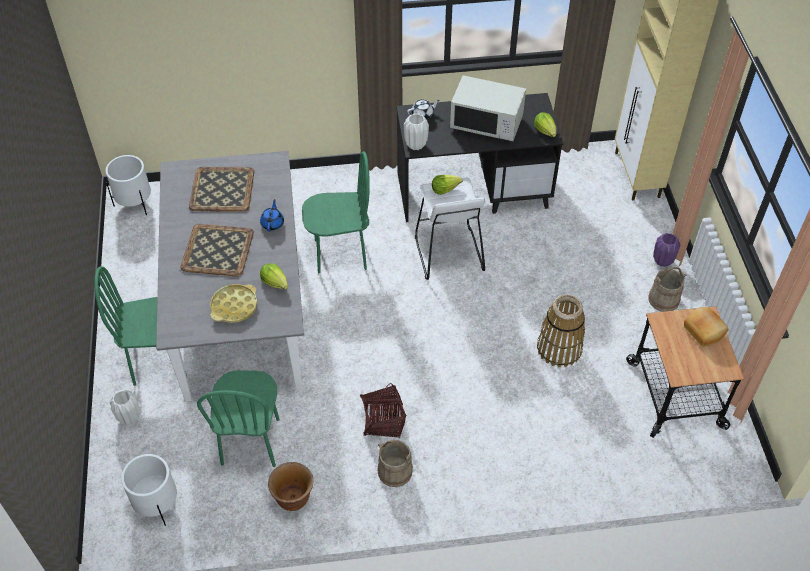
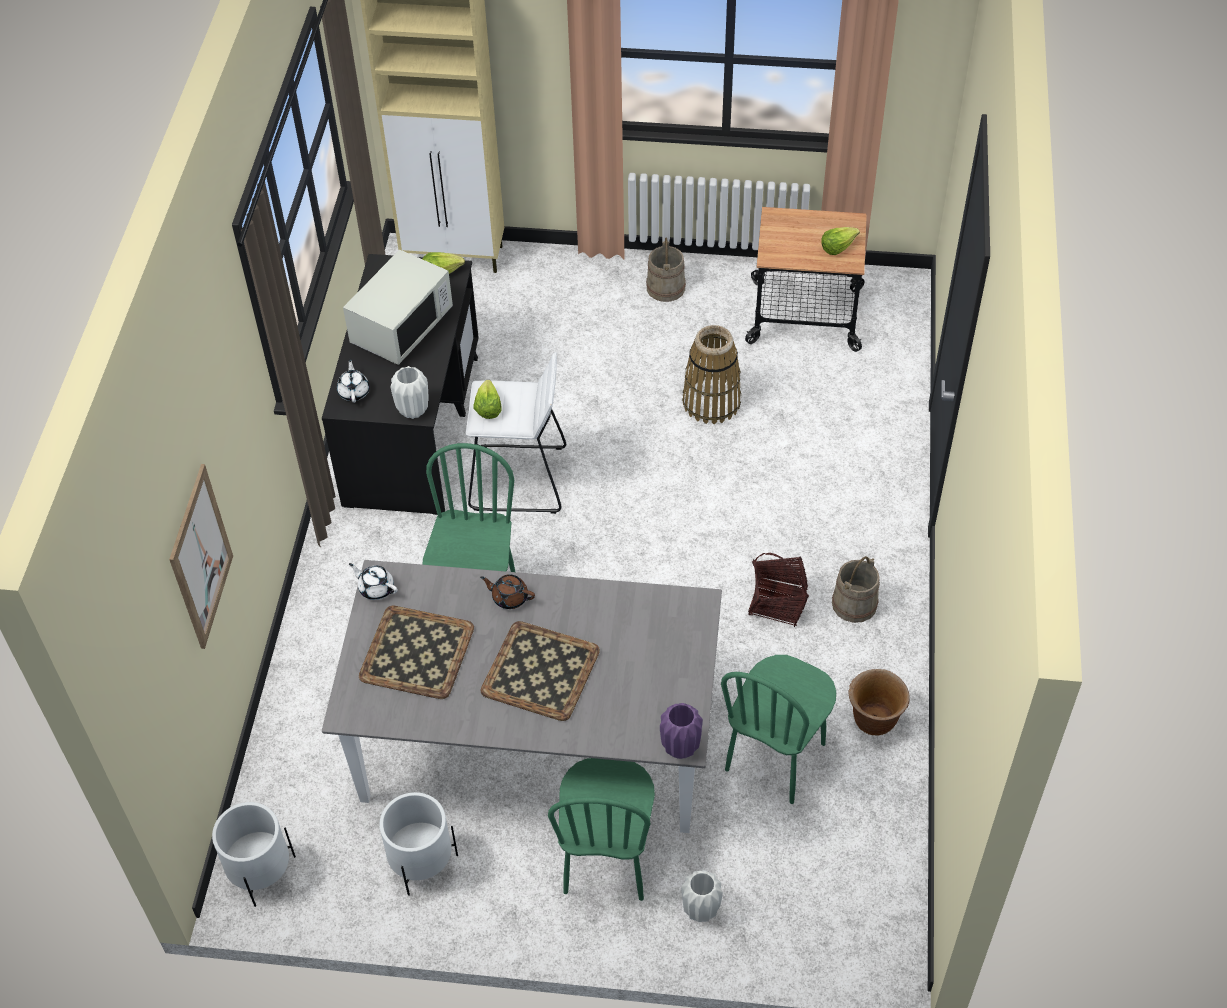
camera: 75 degrees left, 0 degrees up
(157, 504) = (853, 884): white planter -> white planter (421, 862)
(210, 45) = (201, 557): none -> picture
(234, 306) = (653, 662): yellow tray -> none
(251, 441) = (776, 757): green chair -> green chair turned 105 degrees clockwise
(267, 160) = (376, 588): none -> white teapot
(272, 223) = (509, 597): blue teapot -> brown teapot
(275, 282) = (623, 608): lettuce -> lettuce (837, 247)
(662, 261) = (606, 272): purple vase -> purple vase (680, 747)
(704, 330) = (794, 225): bread -> none

